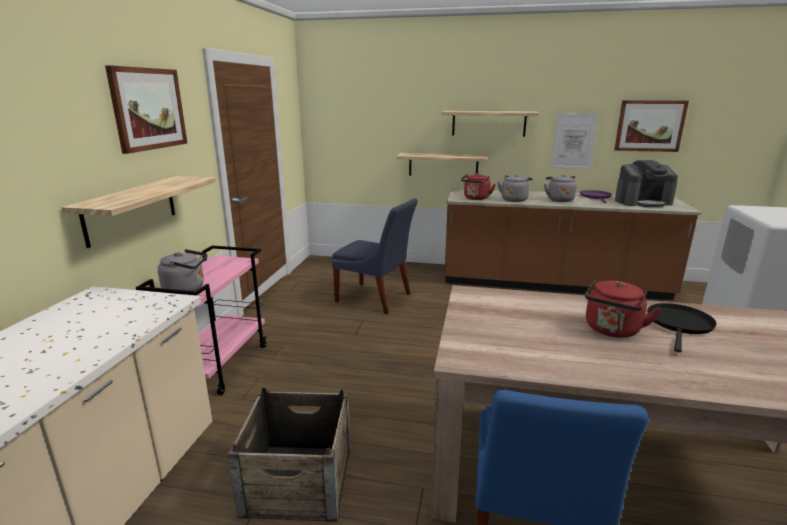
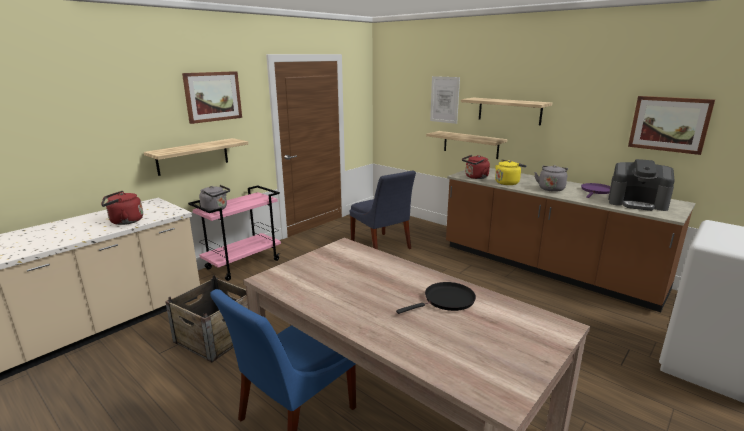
camera: 30 degrees right, 0 degrees up
(514, 199) = (508, 183): grey kettle -> yellow kettle
(573, 141) = (587, 133): picture -> picture (444, 99)
(612, 330) = (387, 290): red kettle -> red kettle (124, 221)

